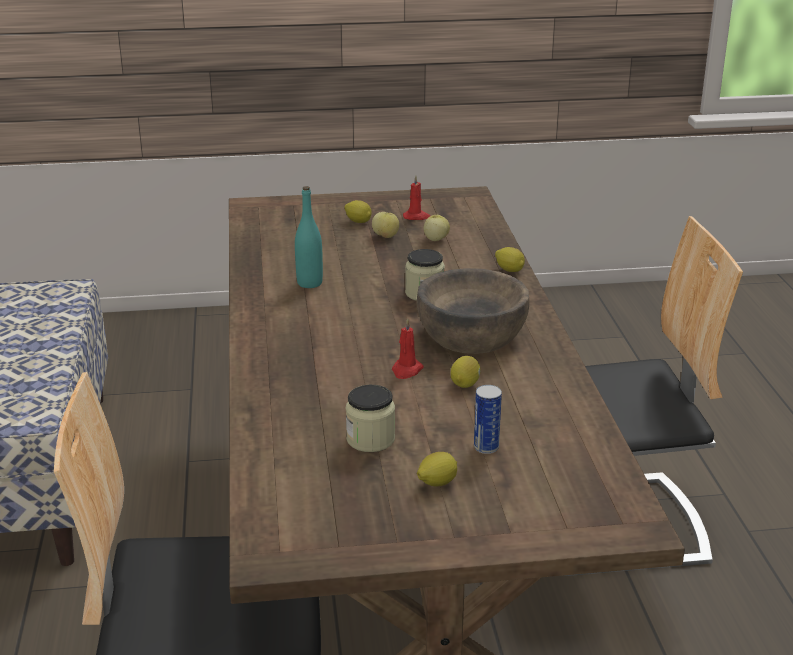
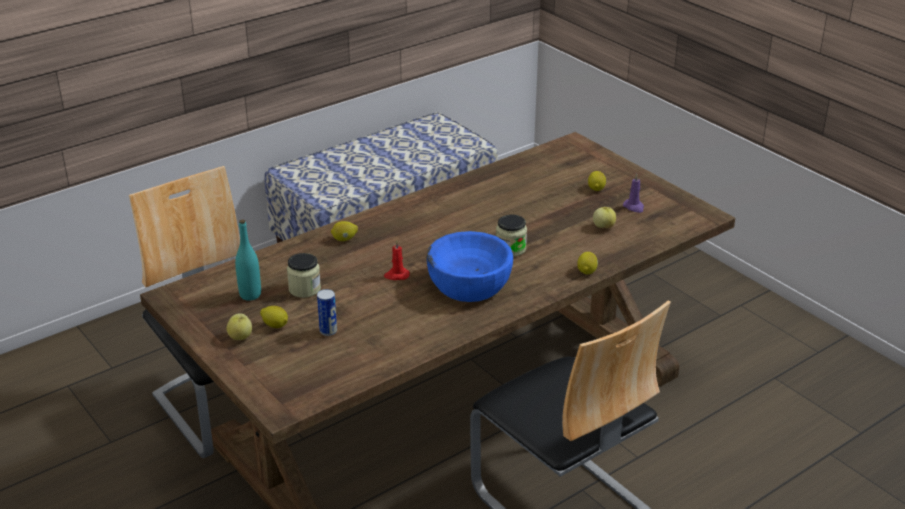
camera: 60 degrees right, 5 degrees up
(309, 283) = (479, 204): turquoise bottle -> turquoise bottle (250, 295)
(386, 236) = (585, 206): apple -> apple (241, 337)
(416, 217) = (634, 207): red candle -> purple candle
(465, 384) = (399, 301): lemon -> lemon (344, 239)
(472, 334) = (469, 284): brown bowl -> blue bowl

